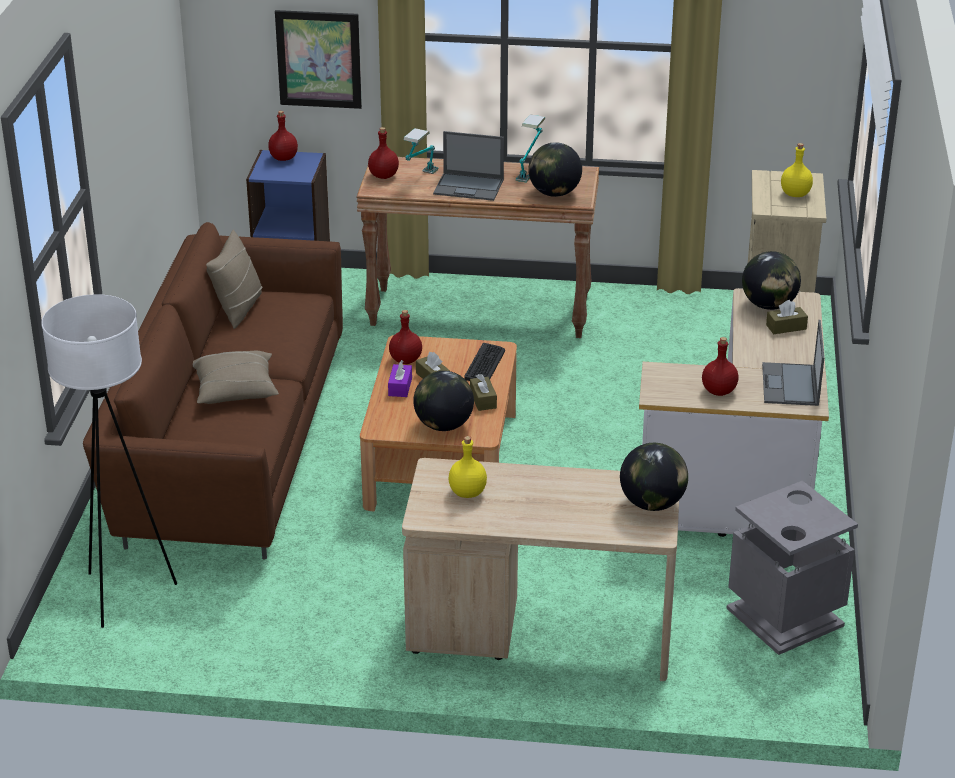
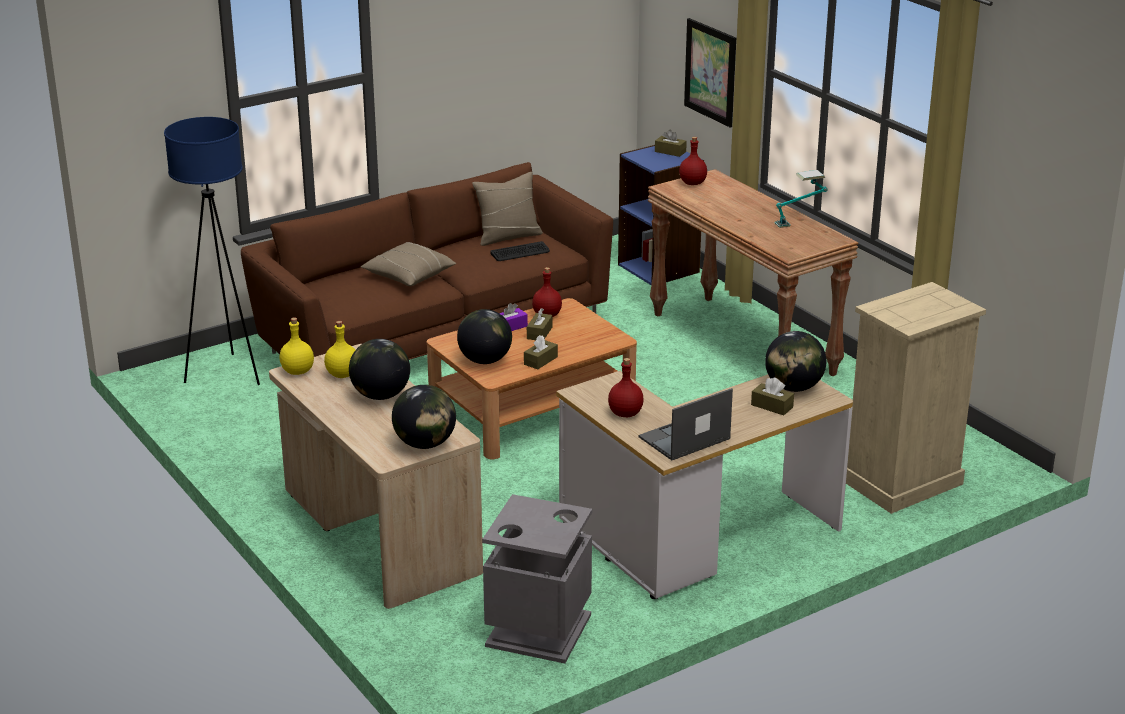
camera: 50 degrees right, 5 degrees down
(124, 594) = (226, 374): white floor lamp -> blue floor lamp
(283, 158) = (670, 152): red bottle -> brown tissue box
(421, 178) = (713, 195): table lamp -> none
(469, 187) = (733, 213): laptop -> none
(485, 364) = (589, 343): keyboard -> keyboard (520, 252)
(554, 193) = (783, 242): globe -> globe (381, 395)
(795, 194) = (925, 310): yellow bottle -> yellow bottle (298, 371)

